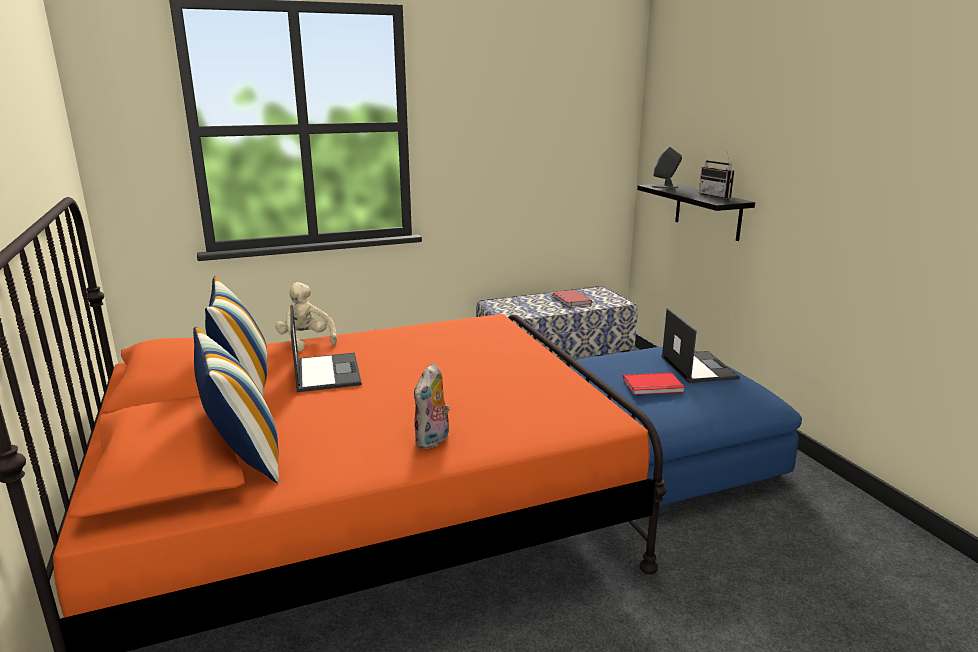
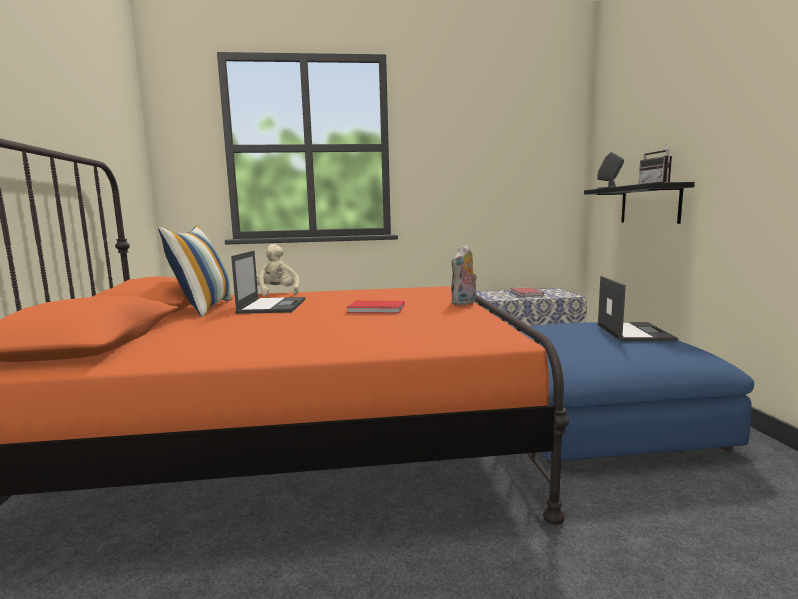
camera: 15 degrees right, 10 degrees down
(243, 456) = (145, 341): pillow -> none
(433, 441) = (315, 341): plush toy -> plush toy (464, 303)
(653, 386) = (581, 341): red book -> red book (376, 310)

